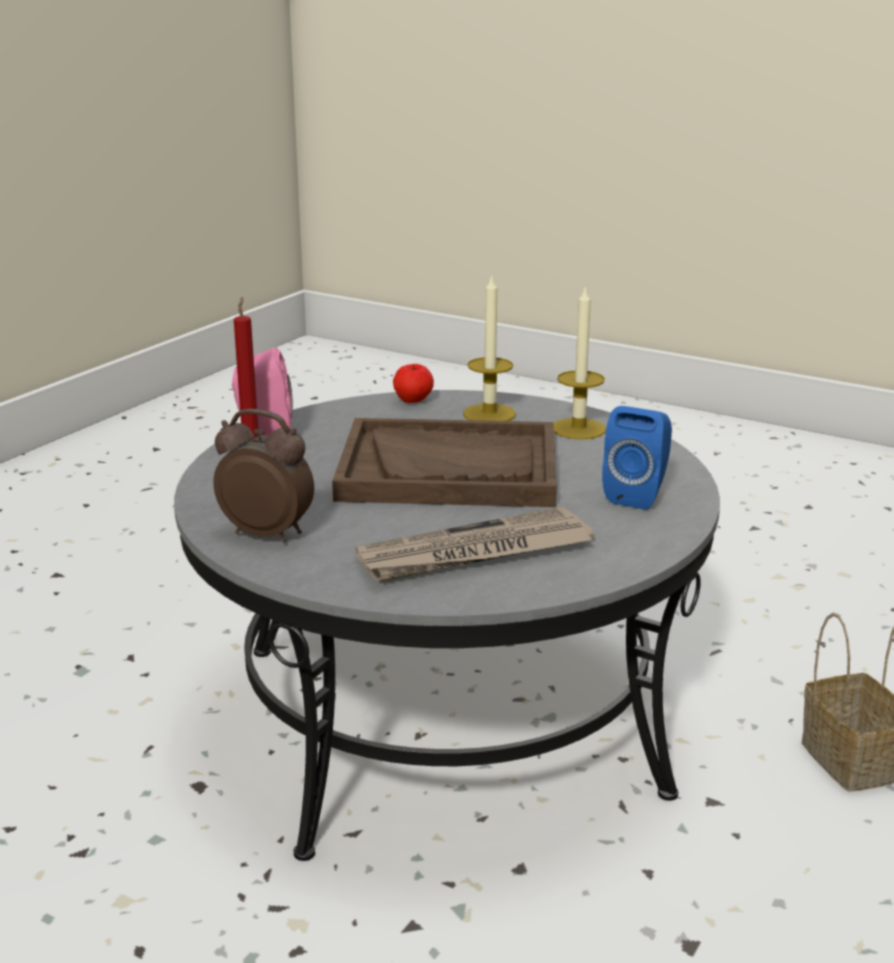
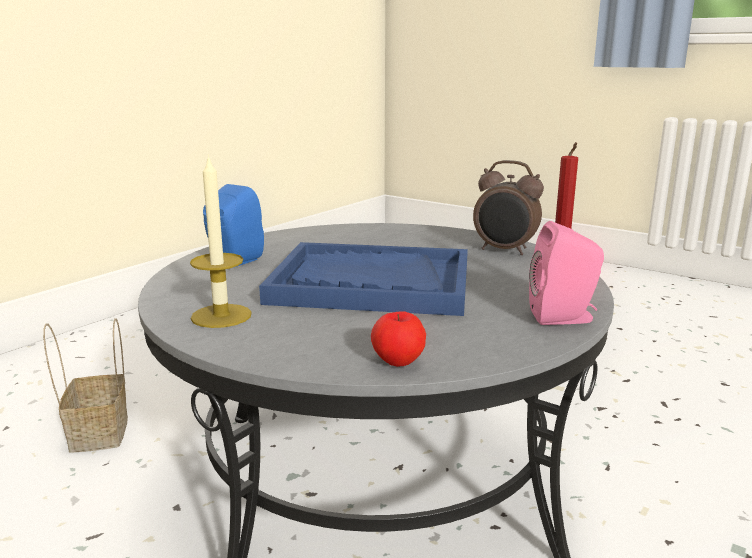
camera: 175 degrees left, 5 degrees down
(449, 469) = (371, 283): brown tray -> blue tray
(475, 553) = (368, 240): newspaper -> none
(489, 414) = (307, 338): candle -> none

